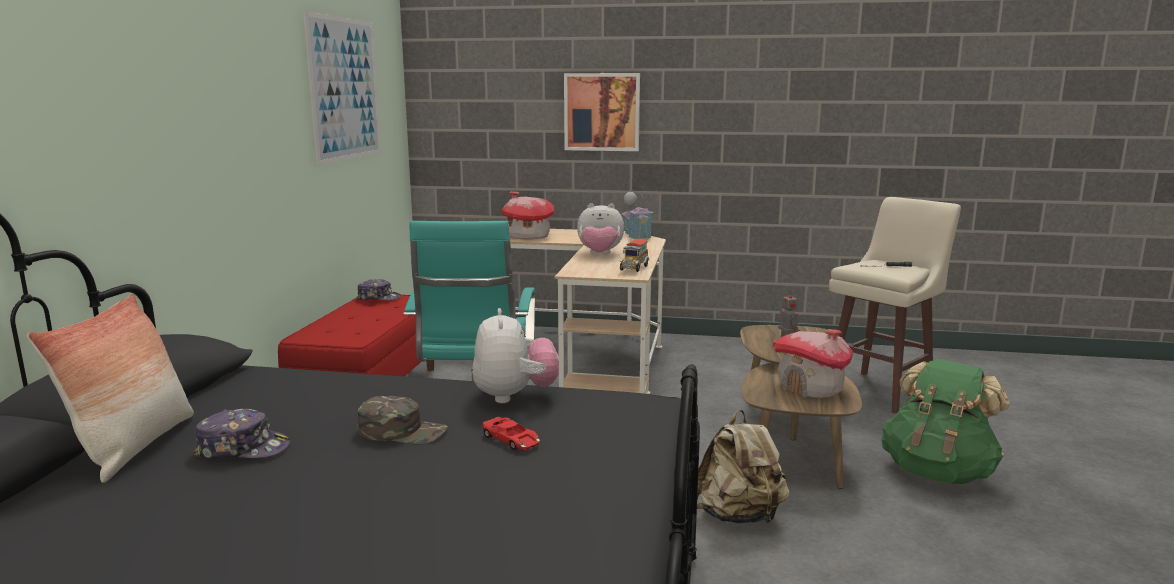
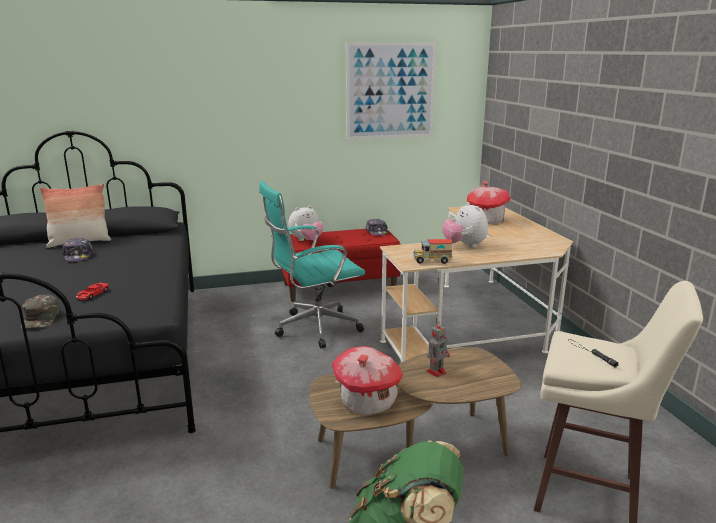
camera: 65 degrees right, 5 degrees up
(402, 431) = (101, 274): green cap -> green cap (40, 318)
(514, 396) = (153, 284): plush toy -> plush toy (306, 240)
(602, 112) = (572, 124): picture -> none
(636, 235) = (555, 245): toy house -> none
(738, 516) = (257, 442): beige backpack -> none

